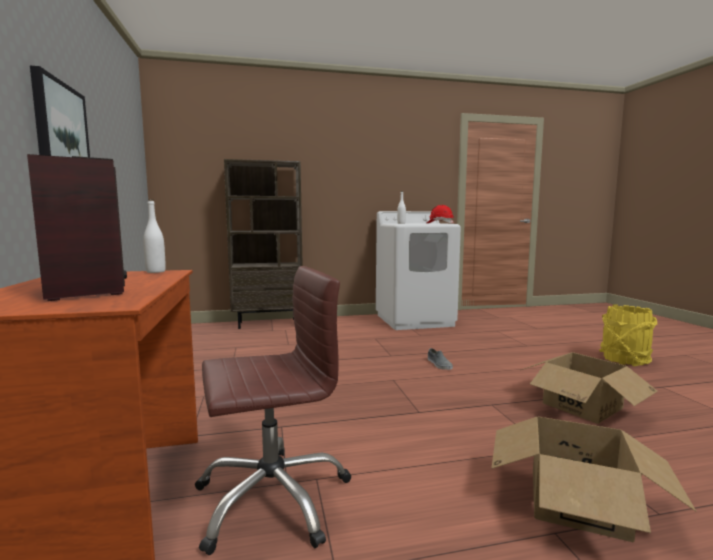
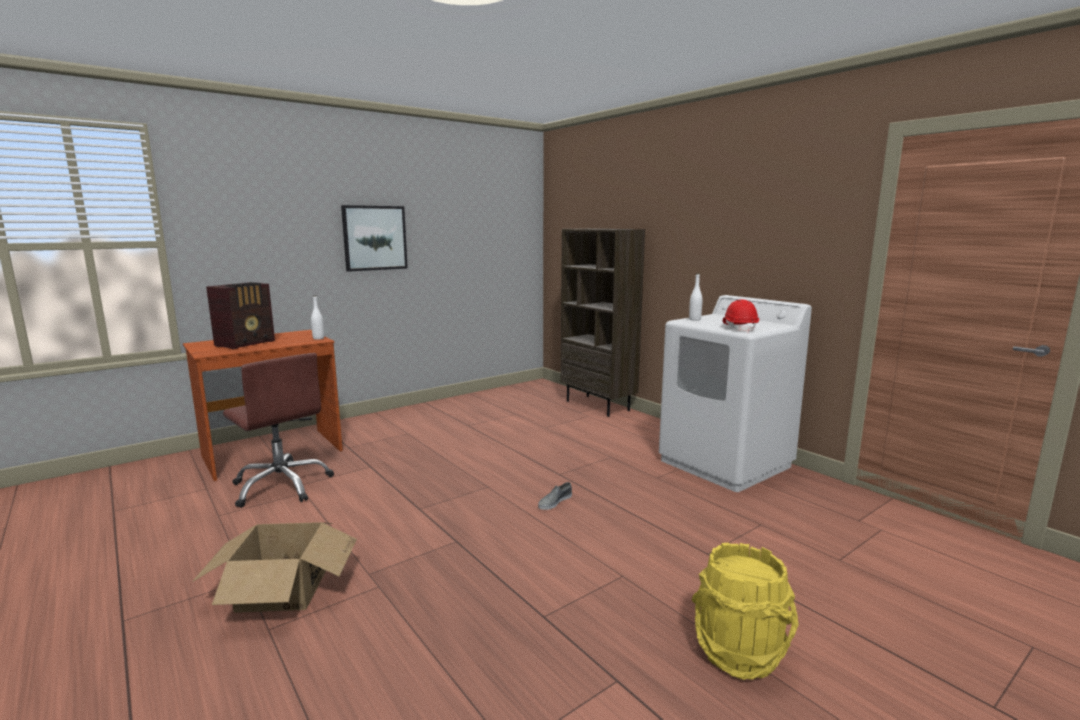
camera: 65 degrees right, 5 degrees up
(582, 405) = (487, 598): cardboard box -> none

